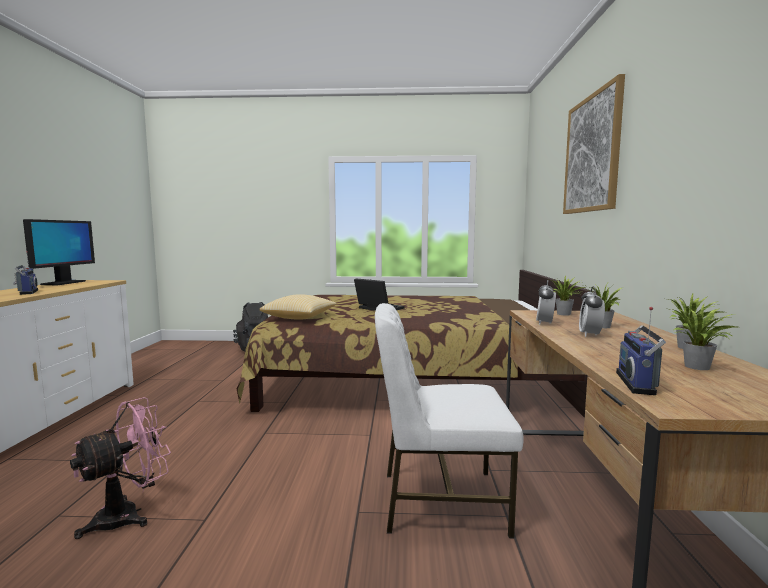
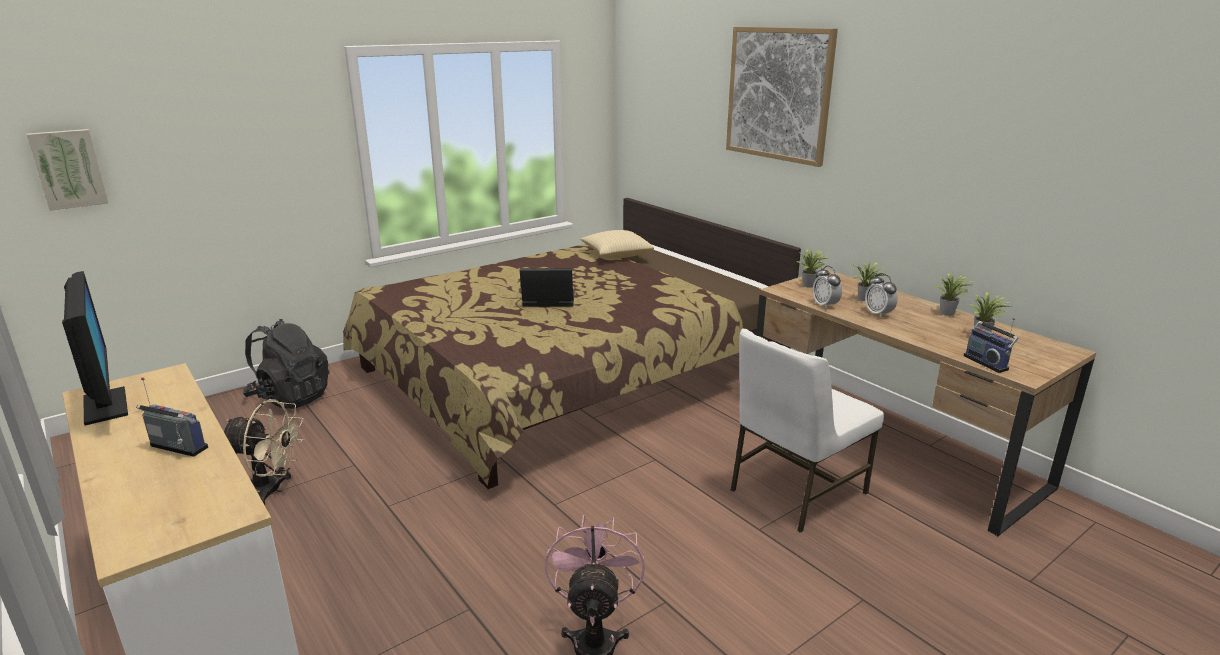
camera: 40 degrees left, 15 degrees up
(176, 378) = (272, 491): none -> beige fan
(190, 210) = (68, 169): none -> picture
(299, 317) = (496, 346): pillow -> pillow (616, 254)

